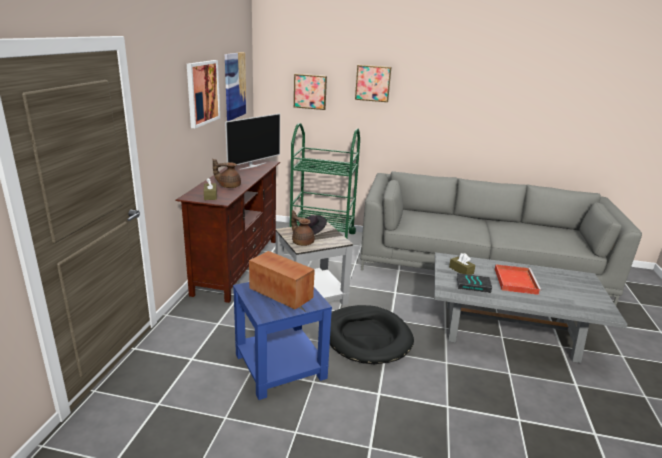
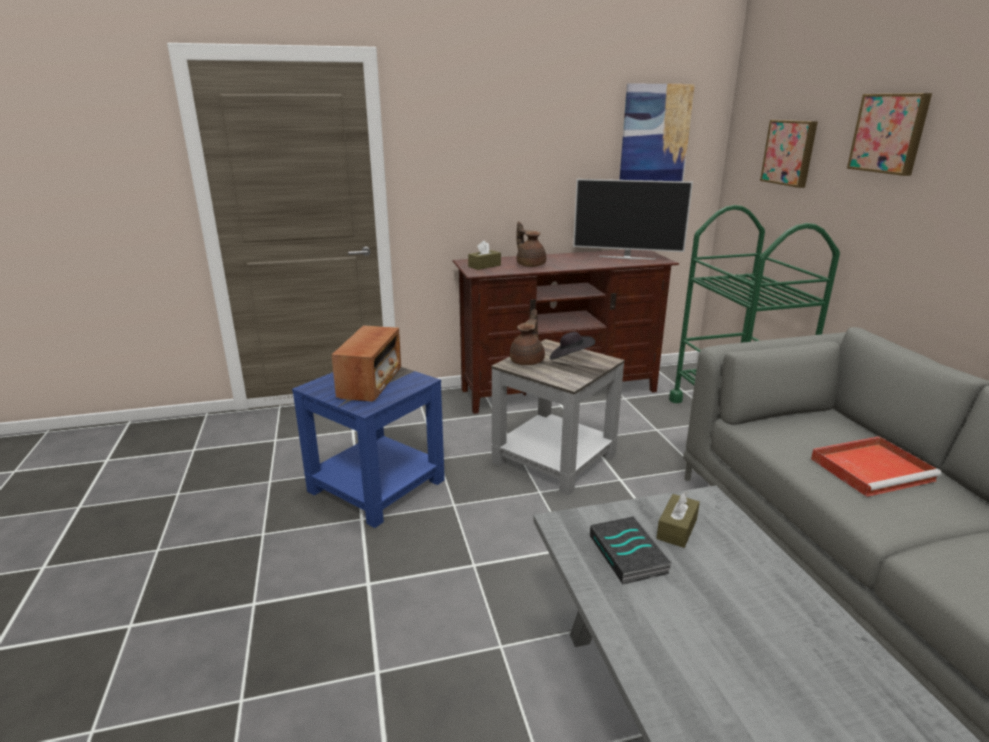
camera: 65 degrees right, 0 degrees up
(202, 92) = (550, 134): picture -> none
(366, 337) = (496, 536): black dog bed -> none
(515, 281) = (733, 619): red tray -> red tray (873, 469)

